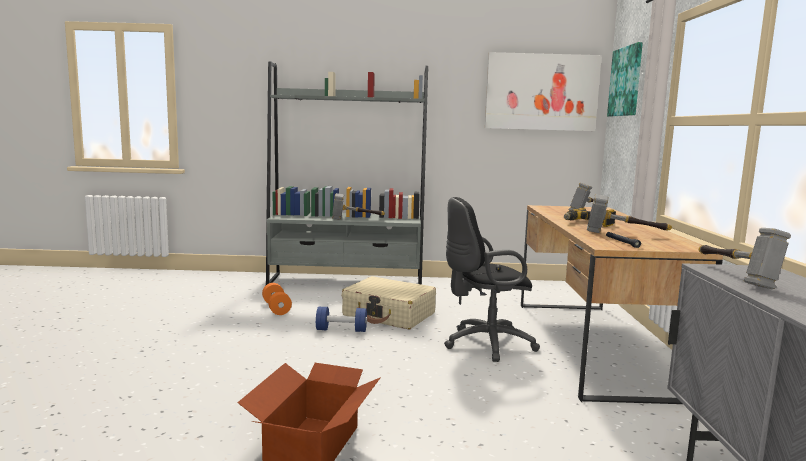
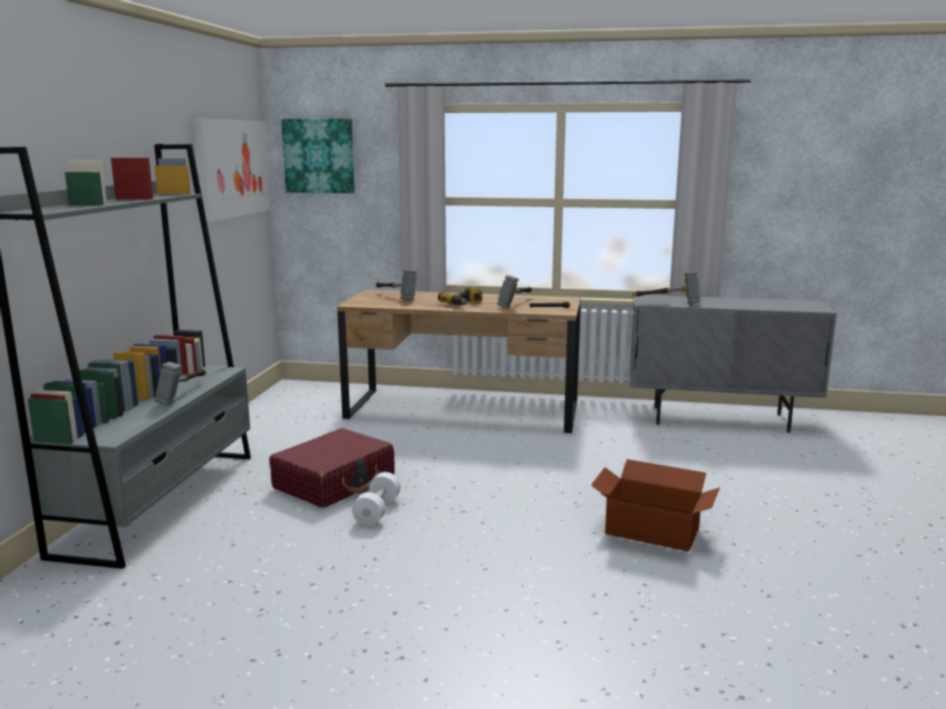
camera: 80 degrees left, 5 degrees up
(276, 308) = (258, 555): orange dumbbell -> none
(341, 330) = (377, 511): blue dumbbell -> white dumbbell
(389, 315) = (335, 482): beige suitcase -> red suitcase
(484, 344) = (448, 447): black office chair -> none

